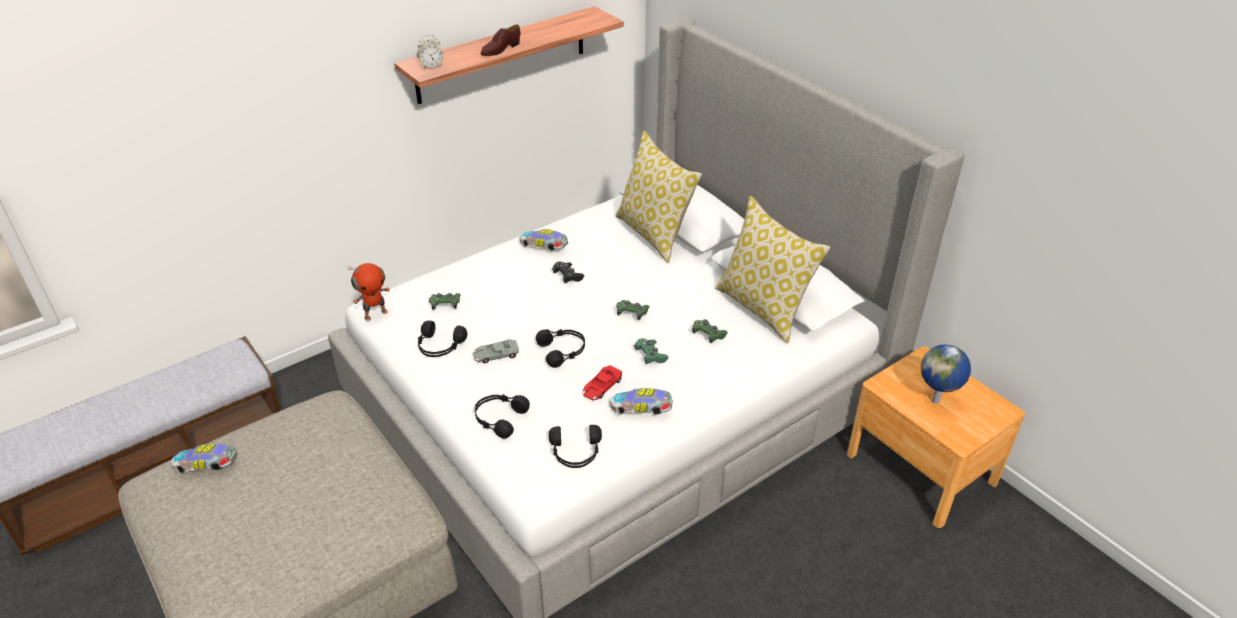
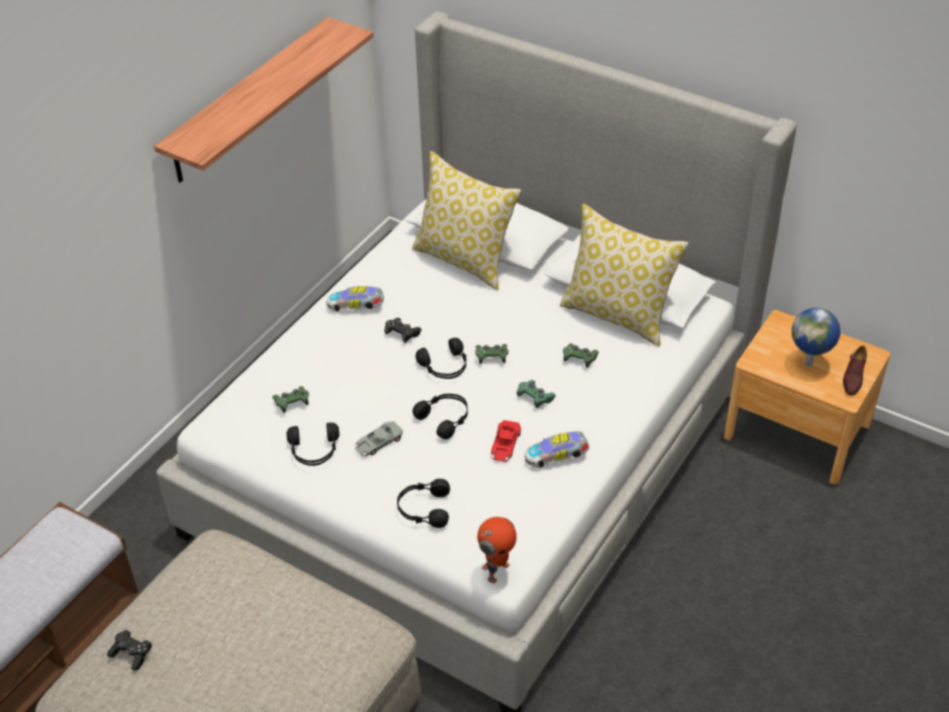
camera: 20 degrees left, 5 degrees up
(207, 465) = (131, 654): toy car -> black game controller
(375, 314) = (219, 435): toy robot -> toy robot (497, 571)
(431, 66) = (201, 141): alarm clock -> none
(500, 49) = (262, 100): brown shoe -> brown shoe (853, 378)
(576, 453) = (518, 520): black headphones -> black headphones (445, 367)

